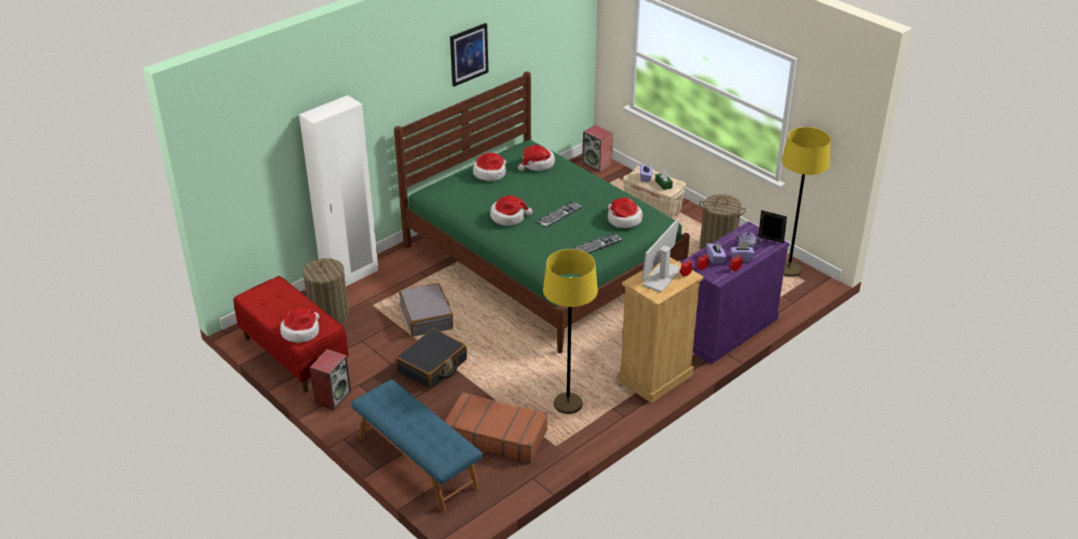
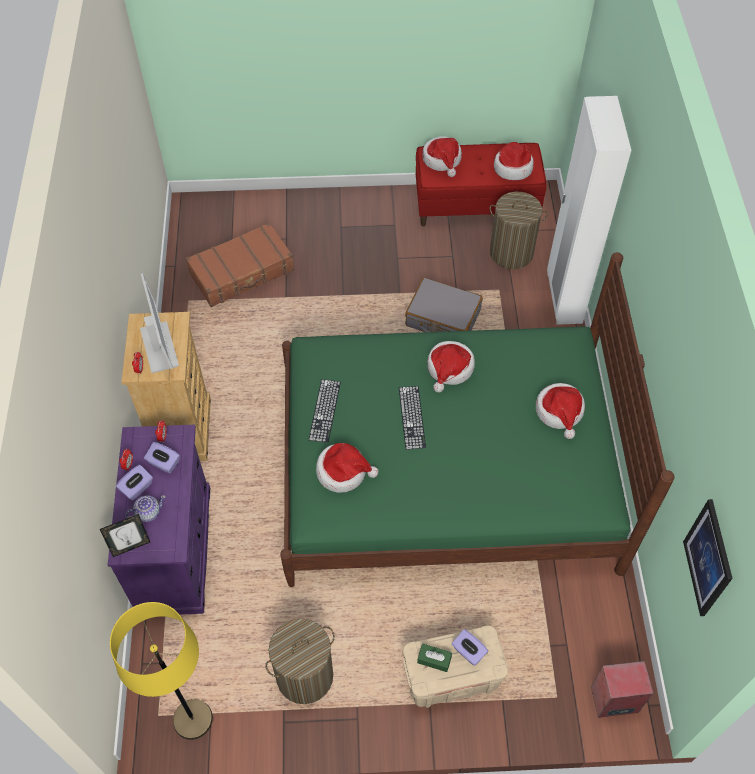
camera: 130 degrees right, 20 degrees up
(333, 397) = (394, 202): speaker -> none
(417, 463) = (266, 211): blue bench -> none
(432, 366) = (368, 282): black suitcase -> none
(468, 54) = (676, 337): picture -> picture (708, 558)
(537, 164) = (540, 473): hat -> hat (512, 167)
(568, 404) = (222, 341): yellow floor lamp -> none

